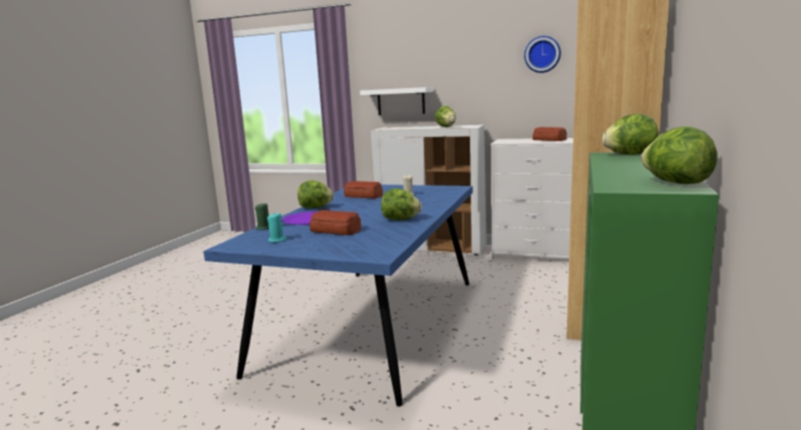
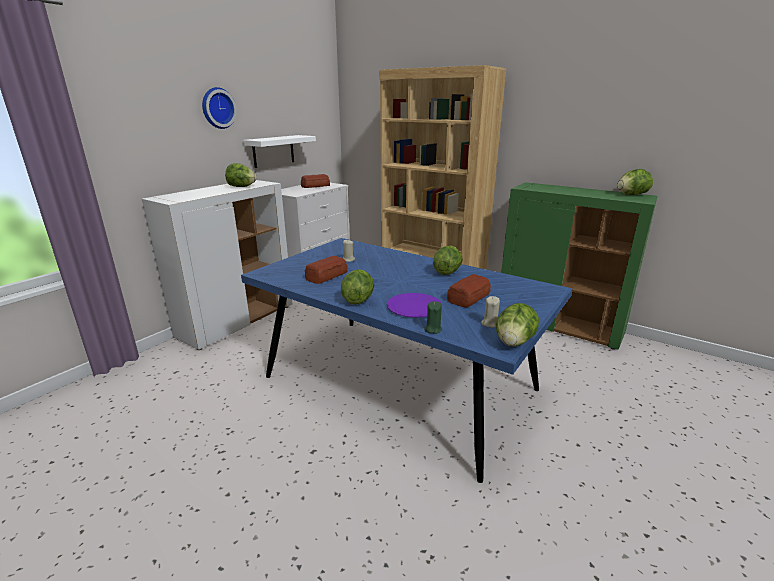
camera: 75 degrees left, 10 degrees up
(277, 240) = (489, 323): turquoise candle -> beige candle
(401, 101) = (156, 161): white shelf -> white shelf (273, 151)
(542, 54) = (286, 106): wall clock -> wall clock (217, 108)
(629, 154) = (532, 186): lettuce -> lettuce (514, 342)

